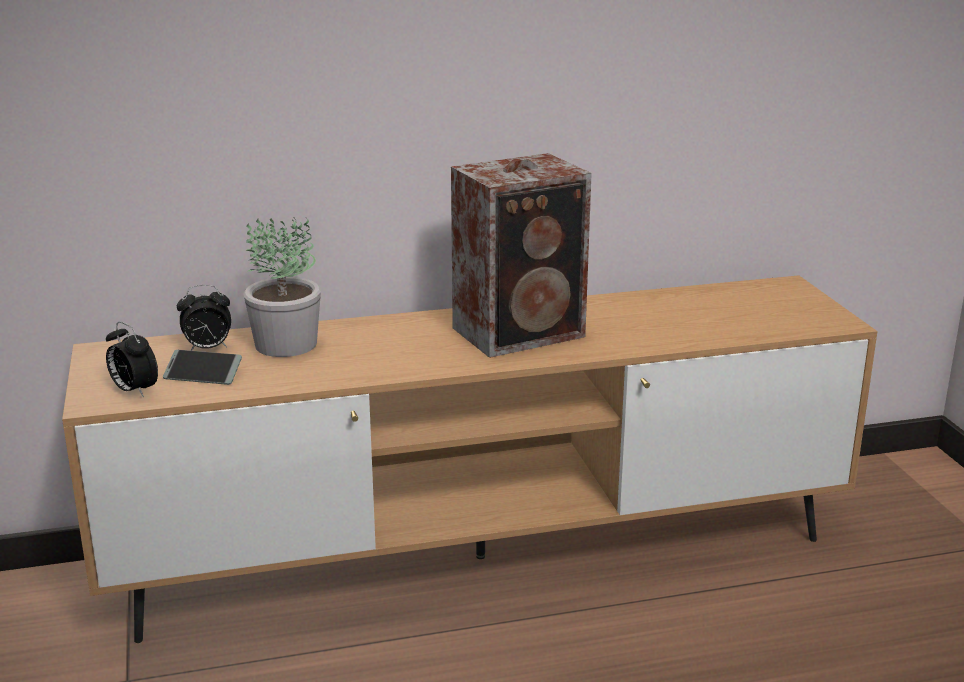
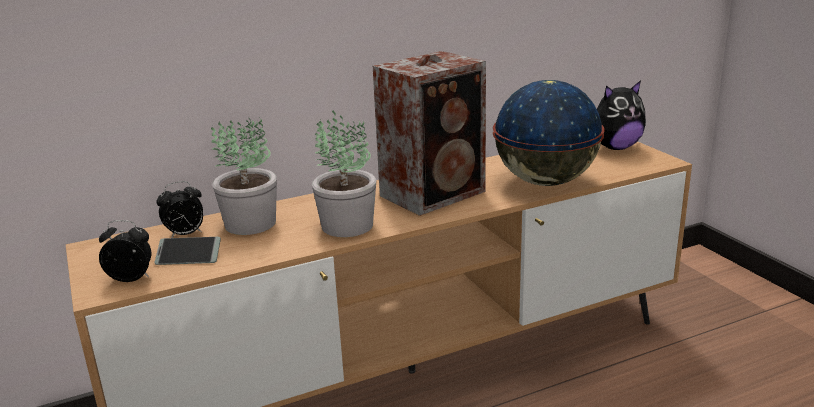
camera: 10 degrees left, 0 degrees up
(134, 391) = (132, 278): alarm clock -> alarm clock turned 150 degrees clockwise
(396, 359) = (346, 225): none -> potted plant
(669, 333) = (546, 181): none -> globe
(787, 298) = (615, 147): none -> plush toy

